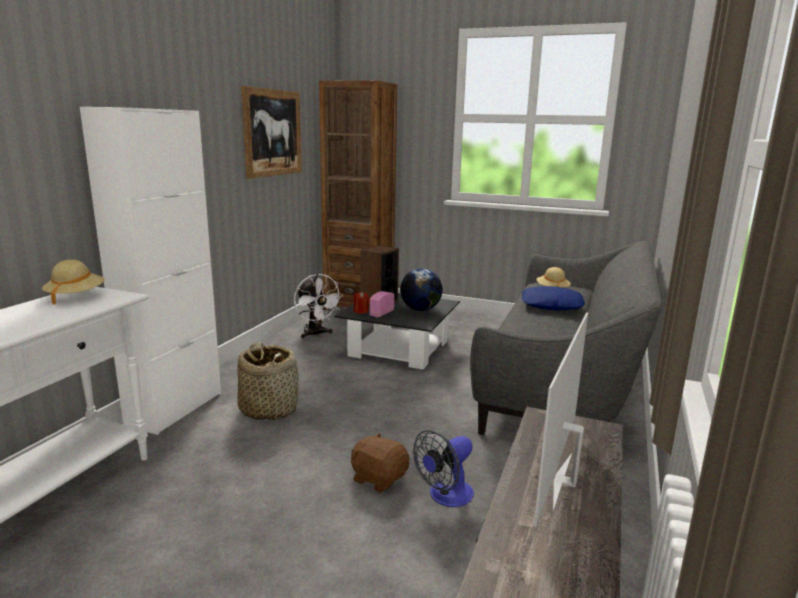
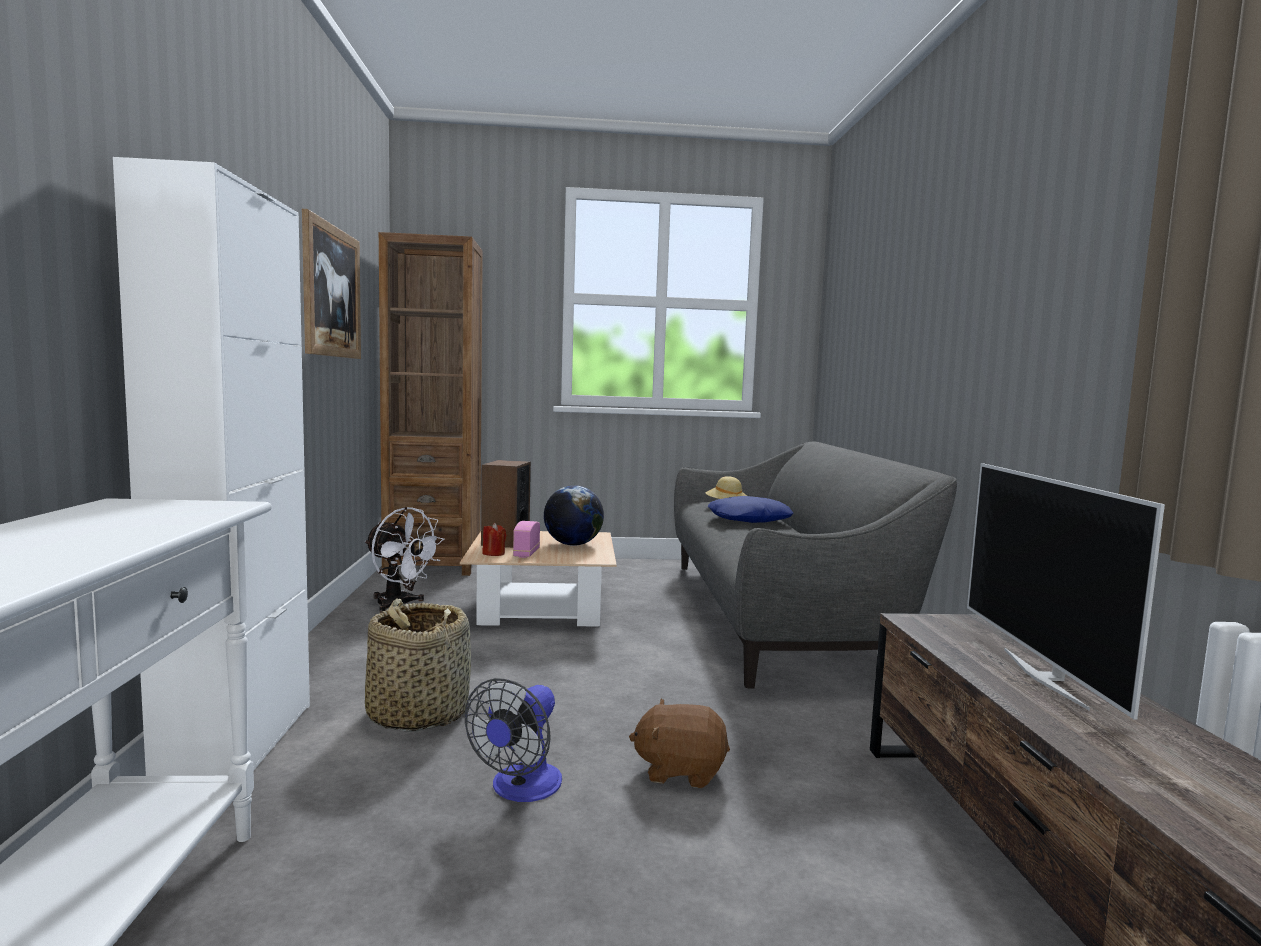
camera: 25 degrees left, 10 degrees down
(76, 297) = (120, 510): beige hat -> none
(399, 349) = (541, 607): black coffee table -> beige coffee table
(445, 496) = (789, 771): fan -> fan (520, 789)

